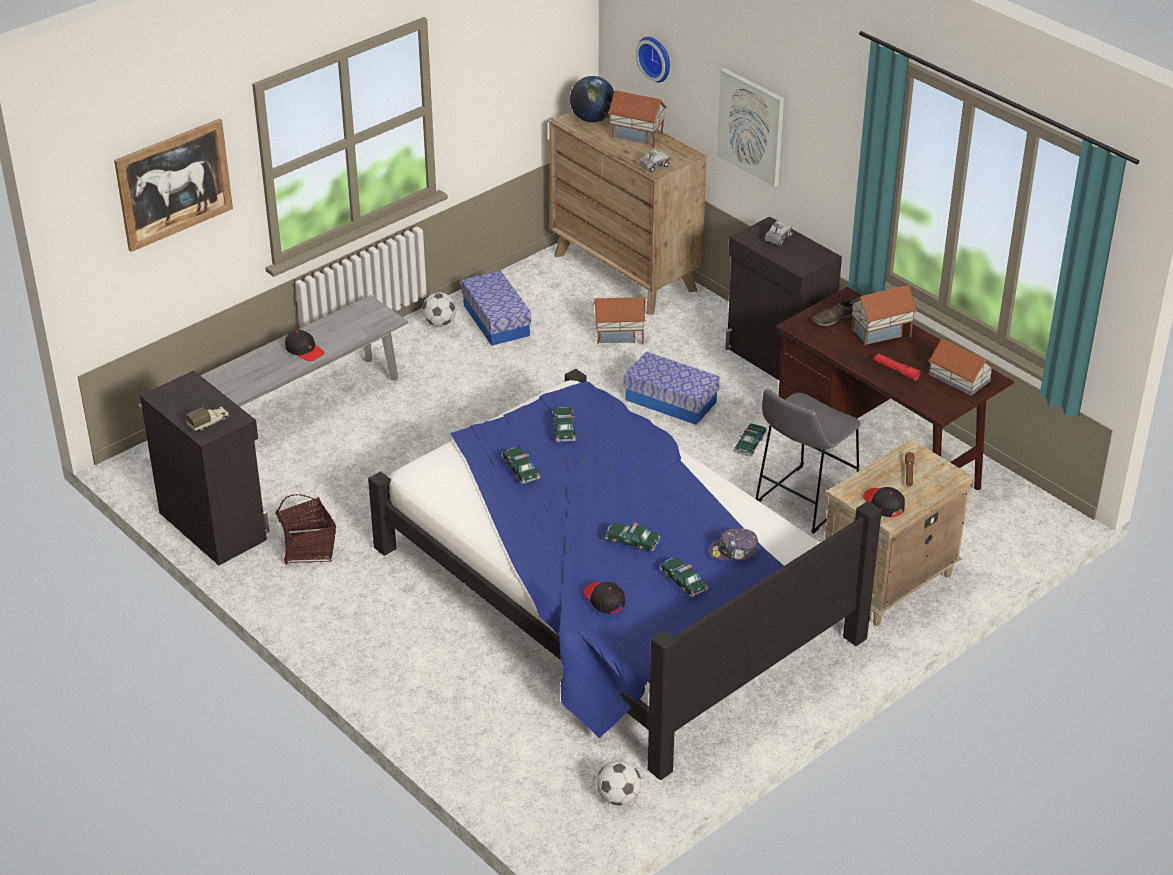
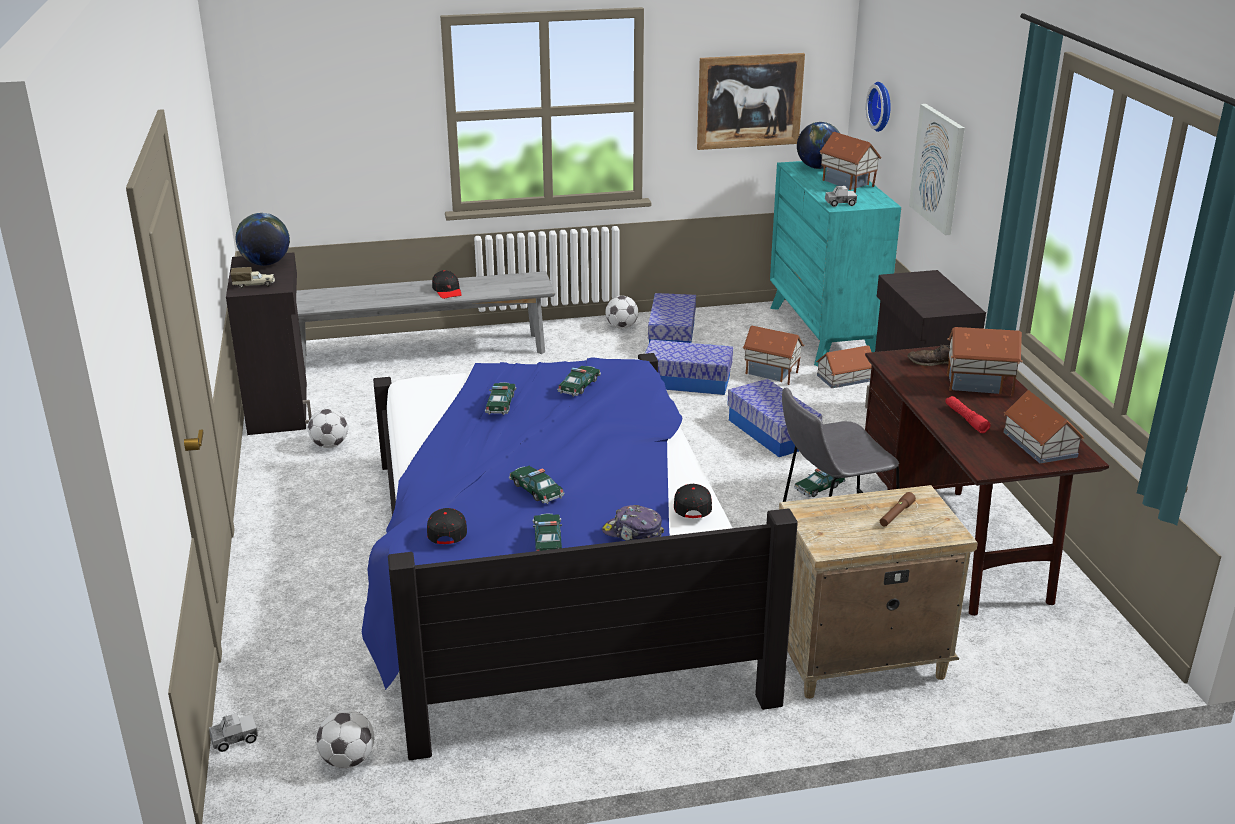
camera: 30 degrees right, 10 degrees down
(174, 184) = (346, 90): picture -> picture (749, 101)
(186, 393) = (266, 264): none -> globe
(308, 548) = (330, 445): basket -> football
(555, 369) = (687, 381): none -> storage box
(625, 272) = (824, 332): brown dresser -> turquoise dresser
(683, 320) = (845, 378): none -> toy house
(778, 238) = (929, 286): toy truck -> toy truck (234, 739)
(883, 504) = (834, 534): black cap -> black cap (692, 505)

